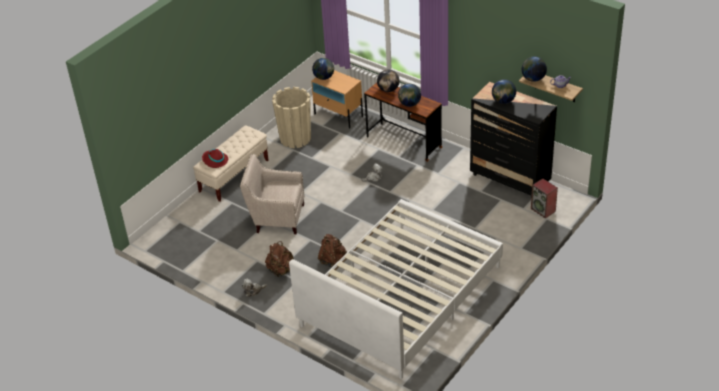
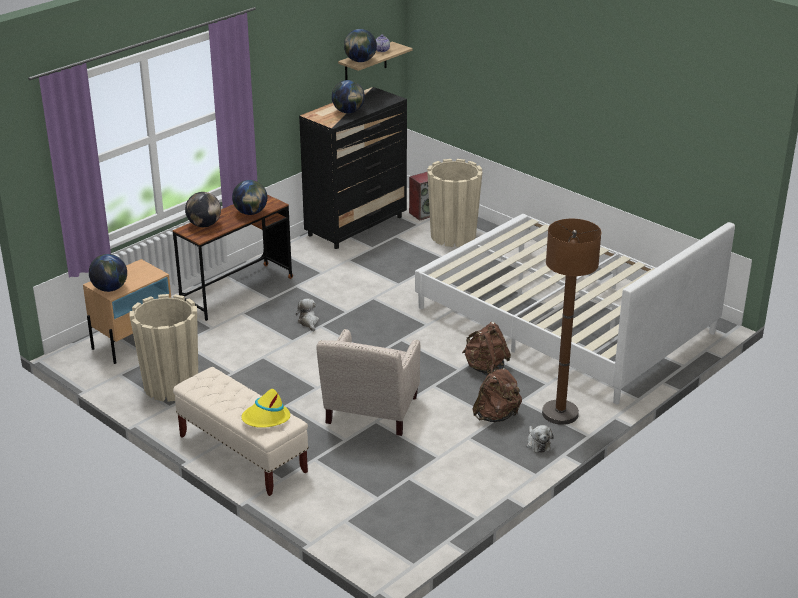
camera: 85 degrees left, 10 degrees down
(215, 160) = (266, 419): red hat -> yellow hat
(286, 299) = (560, 413): none -> brown floor lamp
(511, 228) = (453, 236): none -> beige planter

